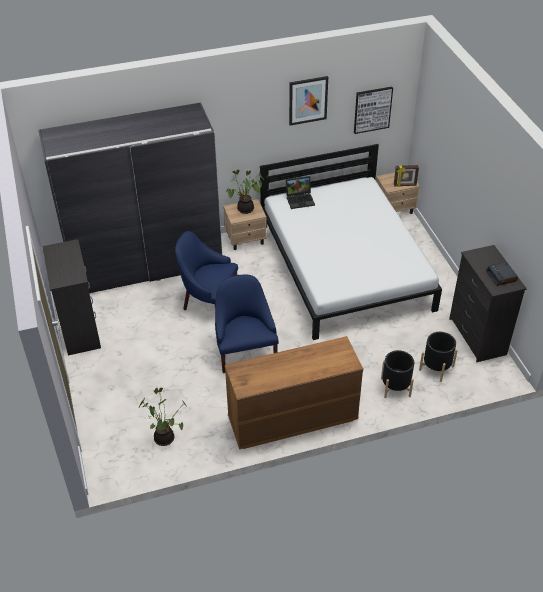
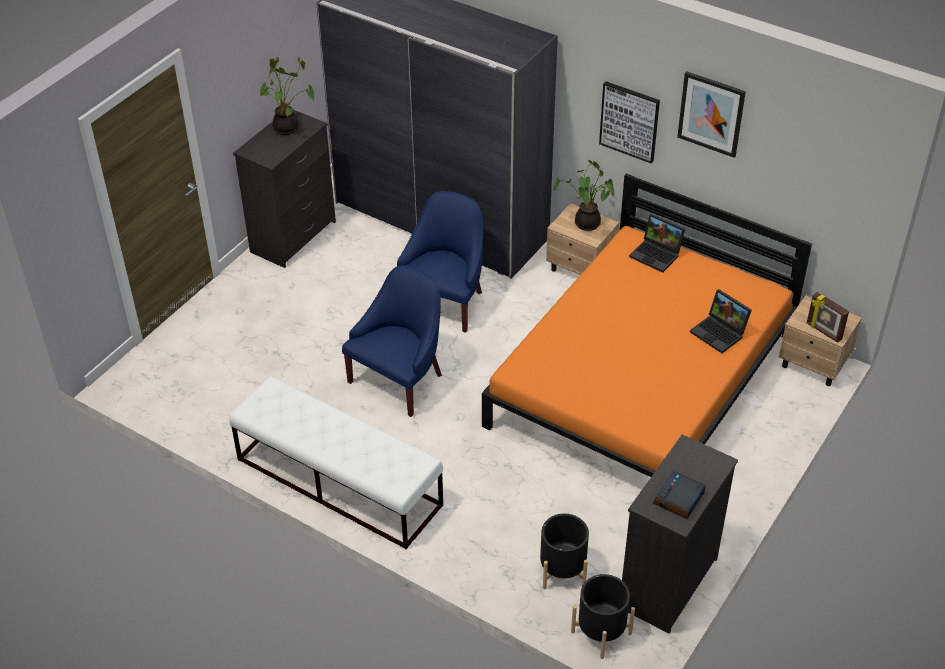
camera: 50 degrees right, 0 degrees up
(165, 437) = (212, 395): potted plant -> potted plant (288, 128)
(208, 301) = (444, 302): blue armchair -> blue armchair turned 45 degrees clockwise
(291, 419) = (338, 482): brown dresser -> white bench
(345, 266) = (642, 381): white bed -> orange bed
(372, 109) = (813, 183): picture -> picture (629, 121)
(376, 212) = (720, 333): none -> laptop
(395, 387) = (486, 548): black planter -> black planter (601, 632)

